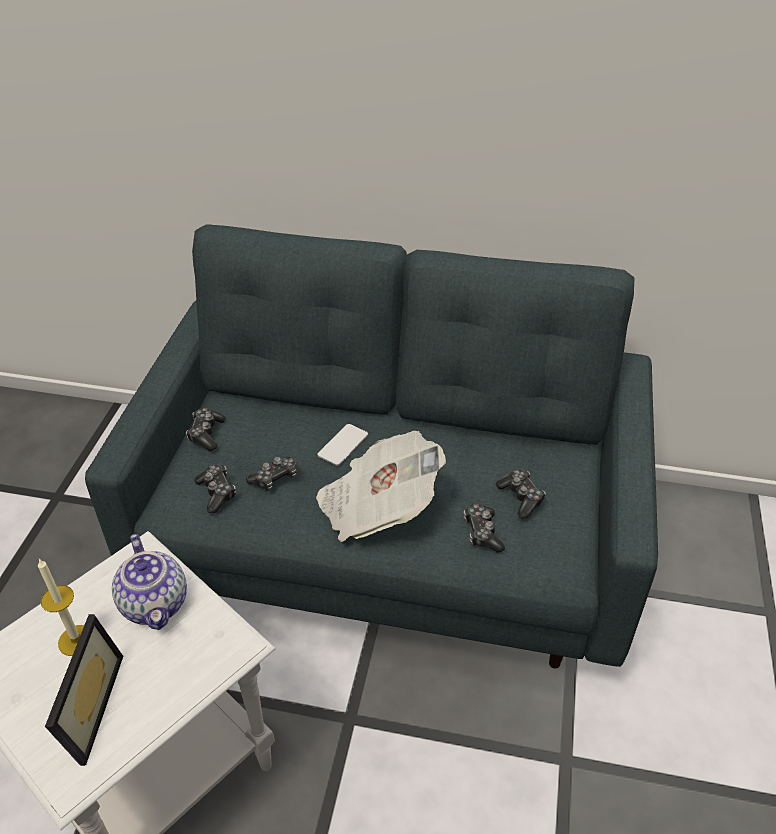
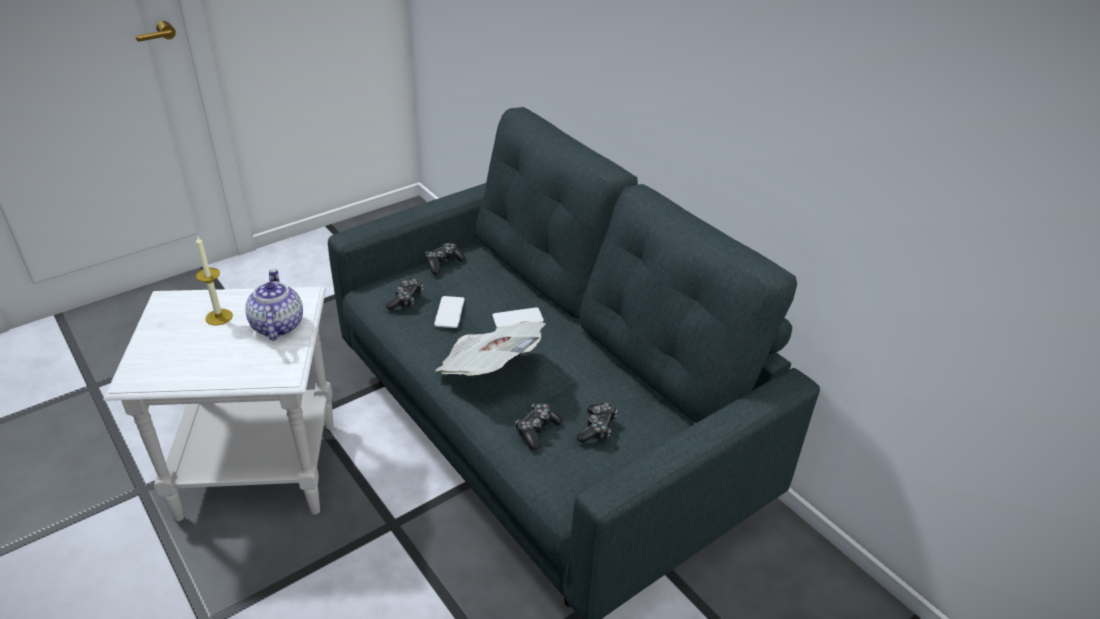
camera: 40 degrees right, 5 degrees down
(84, 706) = (181, 350): picture frame -> none
(156, 603) = (276, 325): teapot -> teapot turned 150 degrees clockwise
(275, 478) = (449, 312): game controller -> phone

